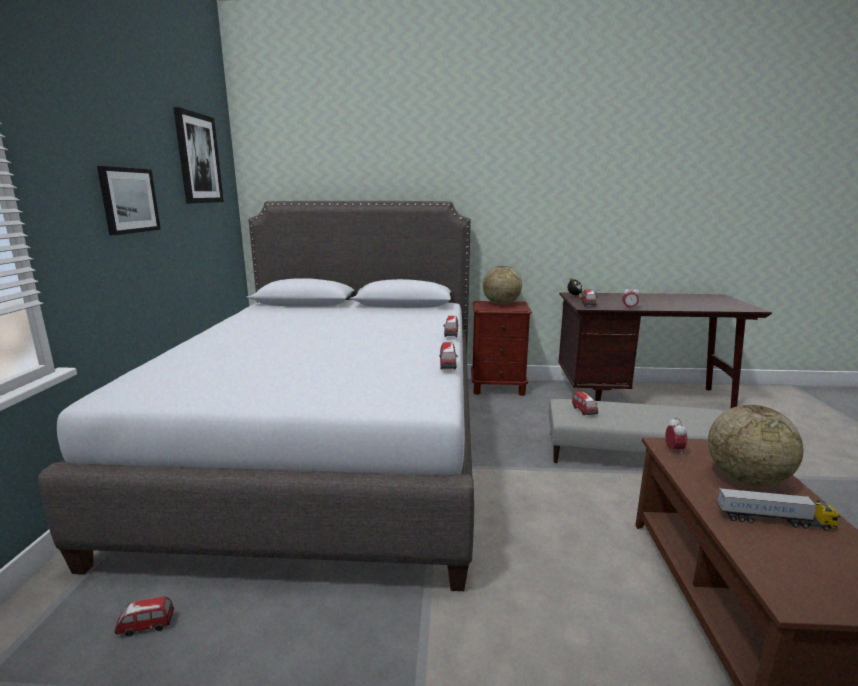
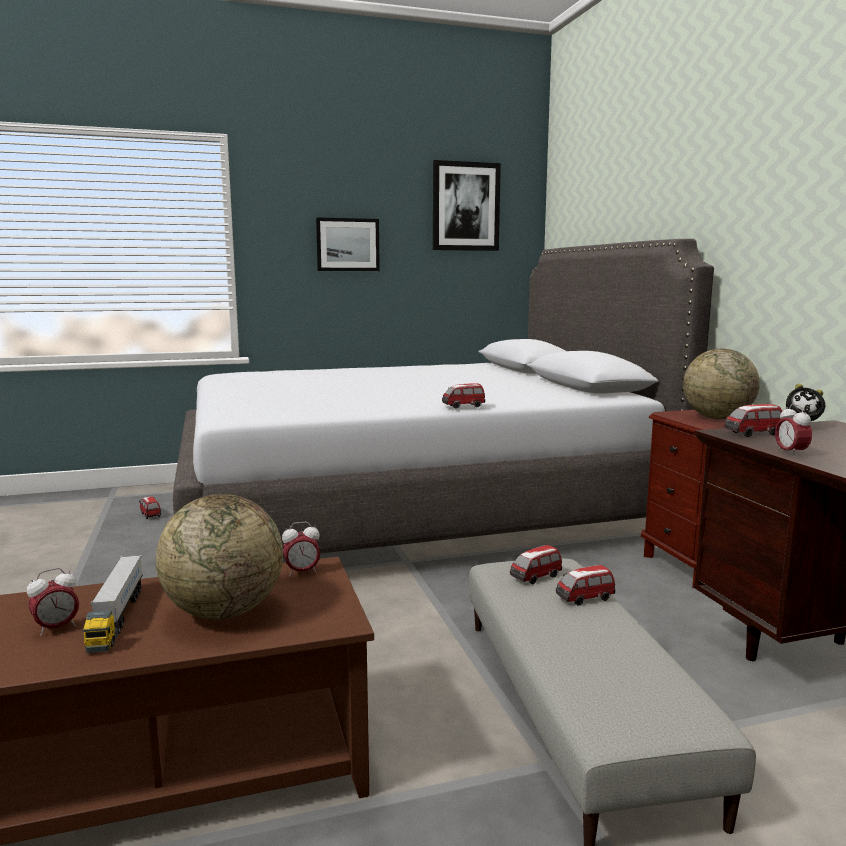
camera: 70 degrees right, 5 degrees down
(448, 366) = (339, 413): toy car -> toy car (585, 599)
(805, 547) = (56, 628): none -> alarm clock

